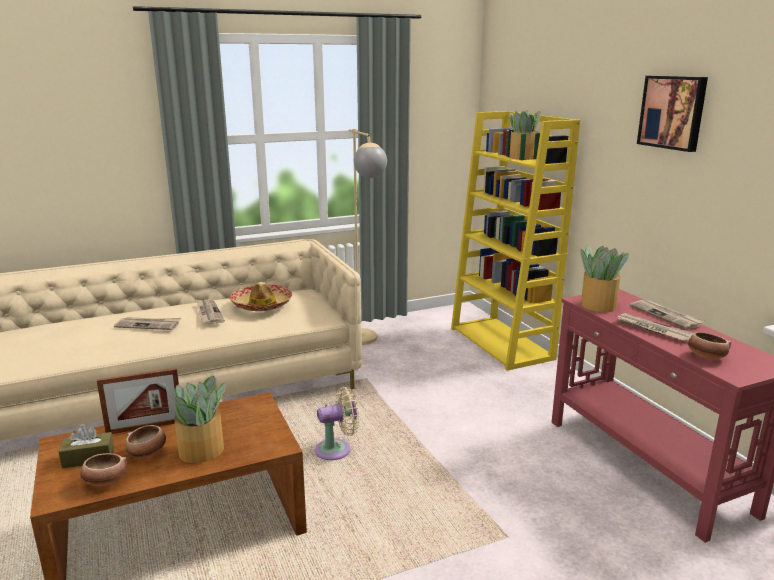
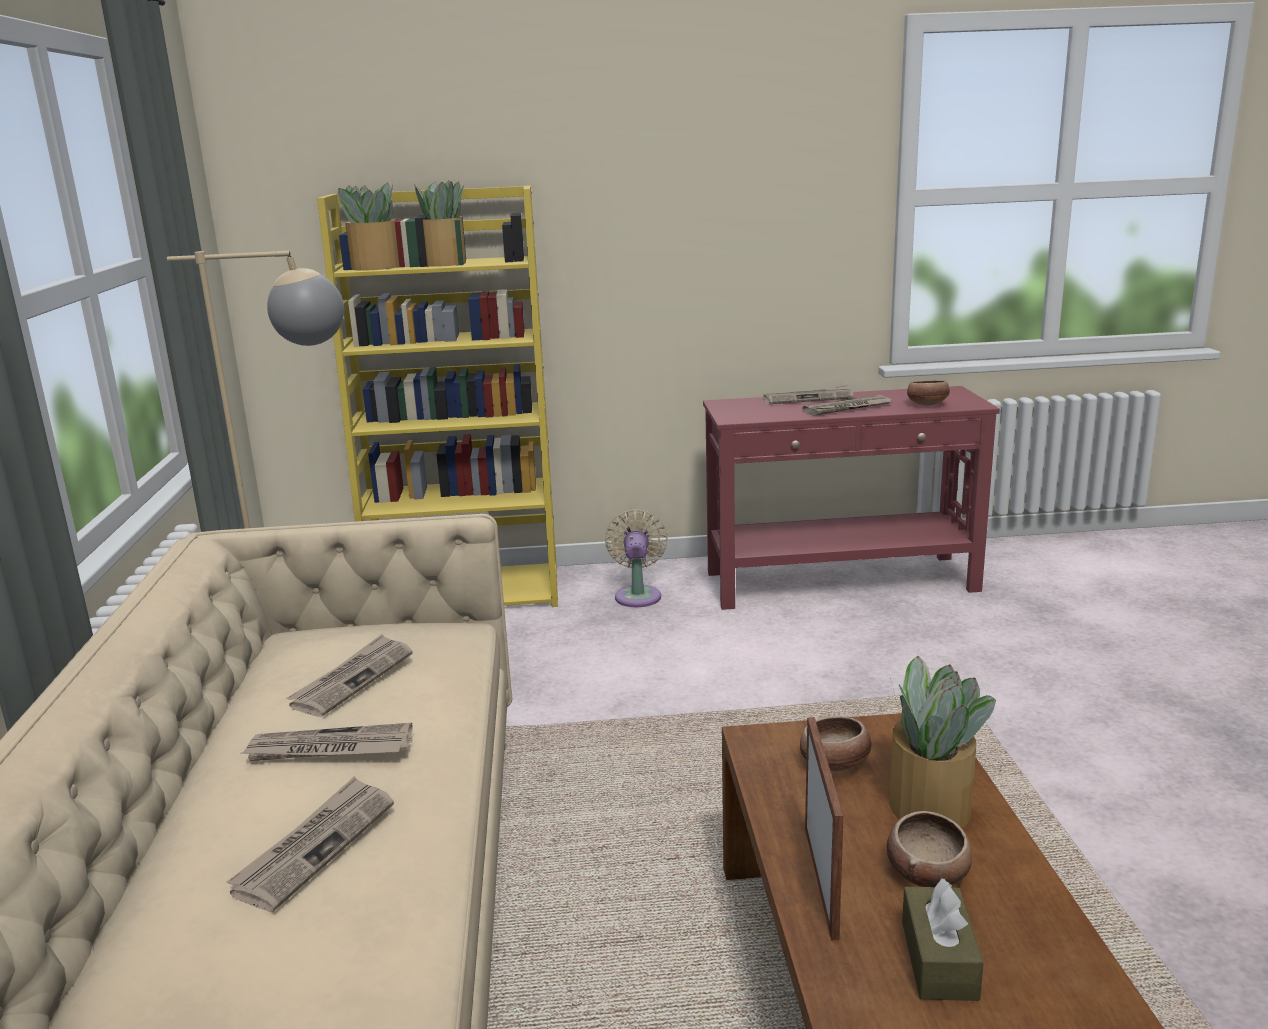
camera: 70 degrees left, 0 degrees up
(104, 481) = (1033, 927): bowl -> bowl (835, 765)
(262, 305) = (352, 679): hat -> newspaper
(337, 449) = (706, 793): beige fan -> beige fan (638, 595)
(597, 305) = (756, 415): potted plant -> potted plant (374, 267)
(673, 112) = (701, 153): picture -> none

